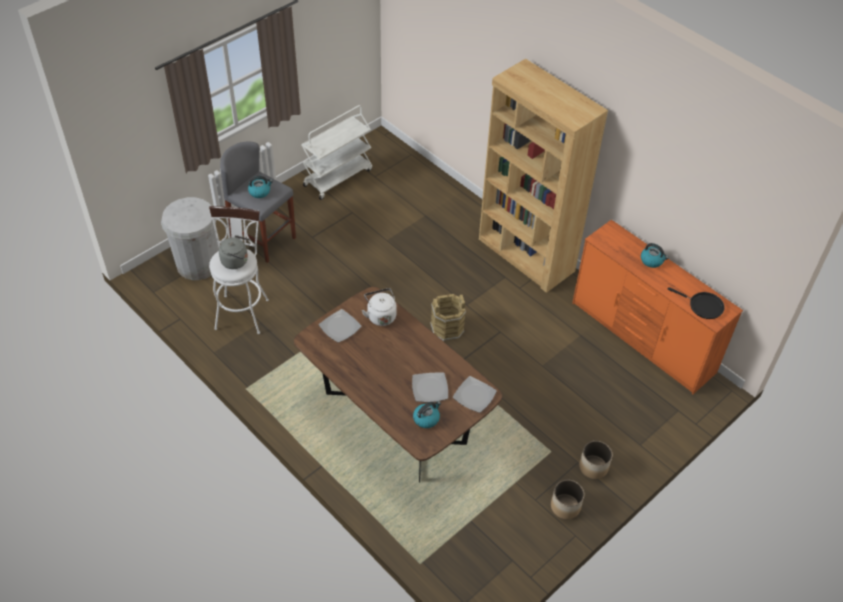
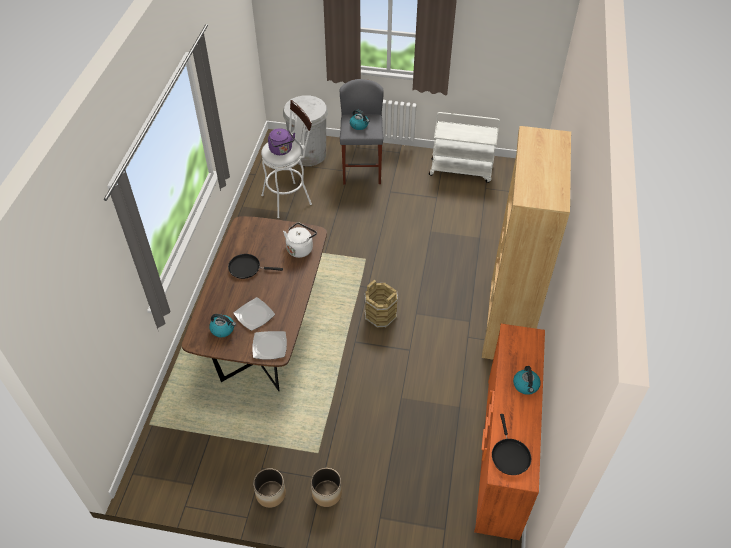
camera: 55 degrees right, 0 degrees up
(236, 261) = (281, 150): grey kettle -> purple kettle
(340, 327) = (269, 233): plate -> none
(368, 365) = (247, 268): none -> black frying pan

